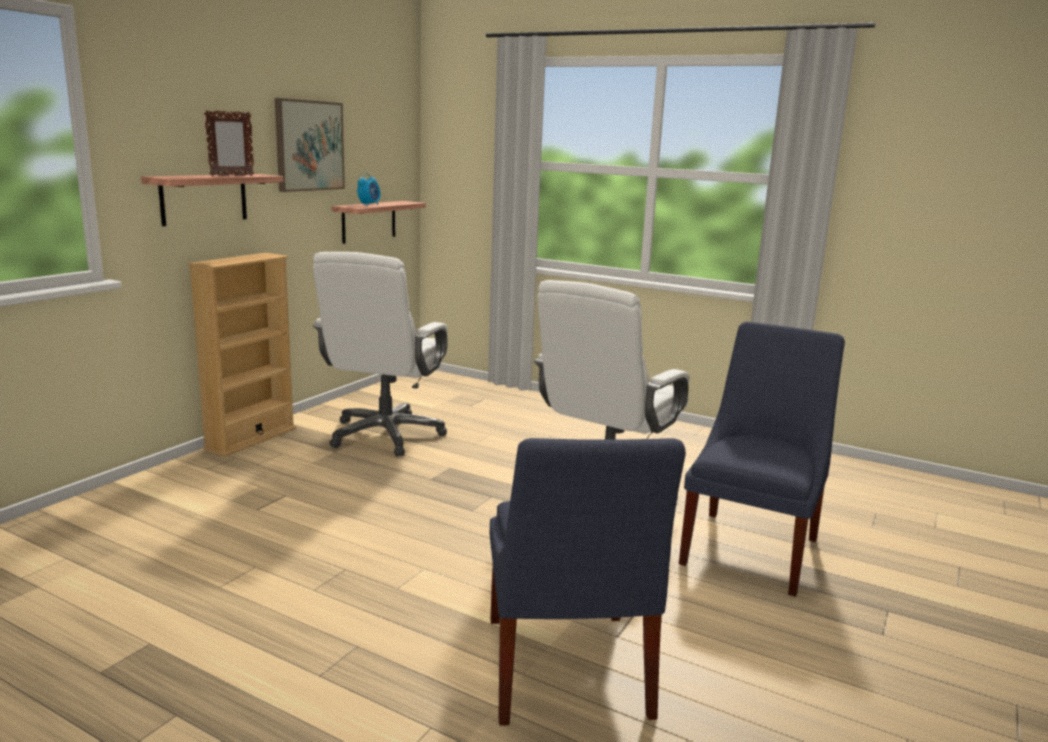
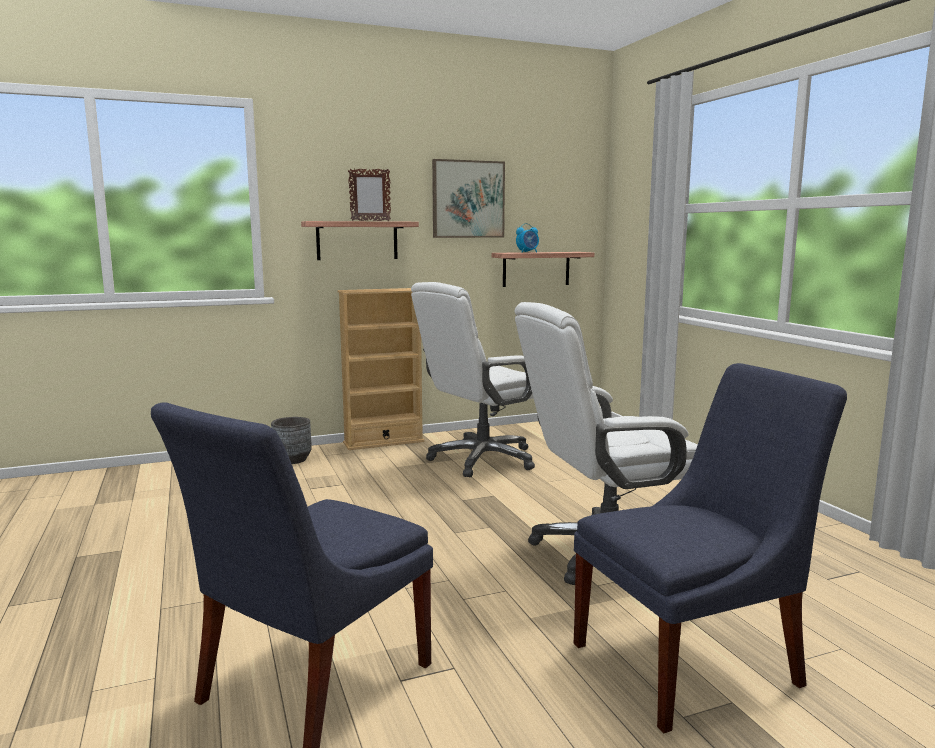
camera: 40 degrees right, 5 degrees down
(175, 483) = (292, 460): none -> grey planter

